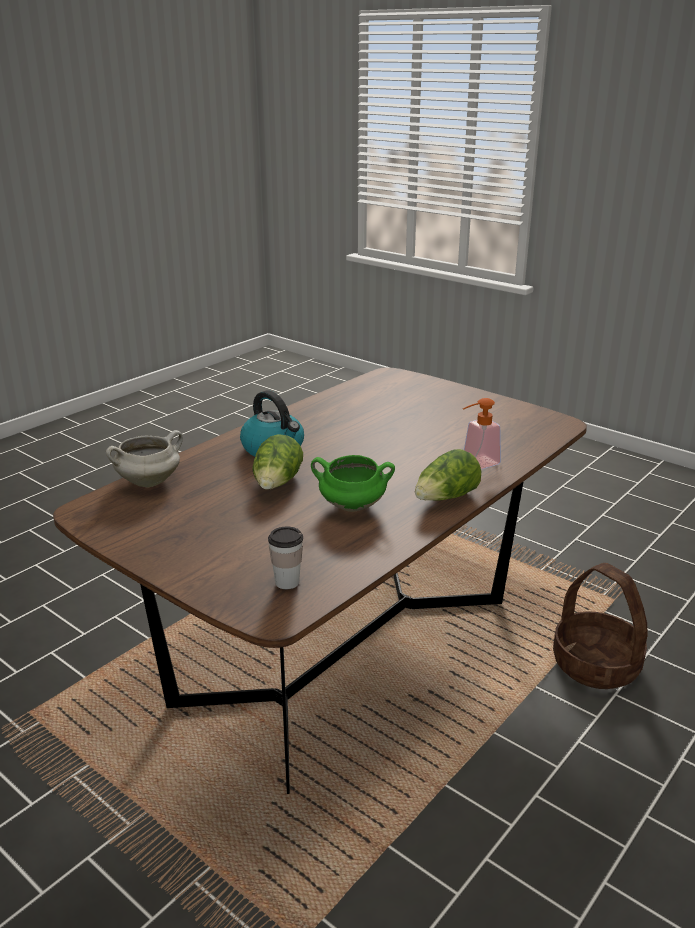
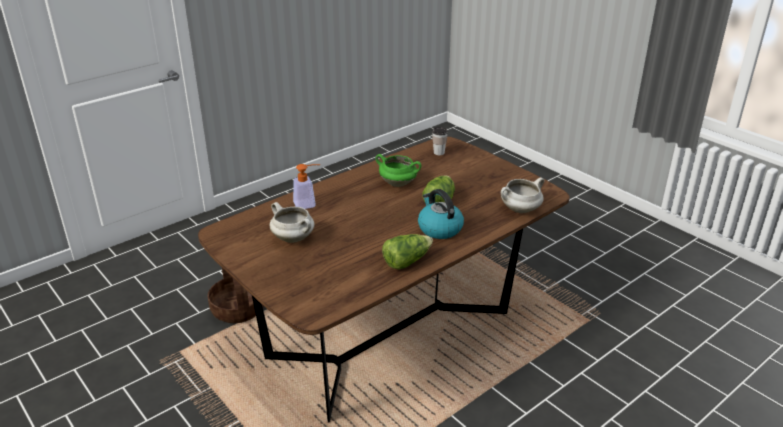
camera: 170 degrees left, 5 degrees up
(446, 498) = (343, 183): lettuce -> lettuce (406, 261)
(459, 425) = (294, 238): none -> white cooking pot

